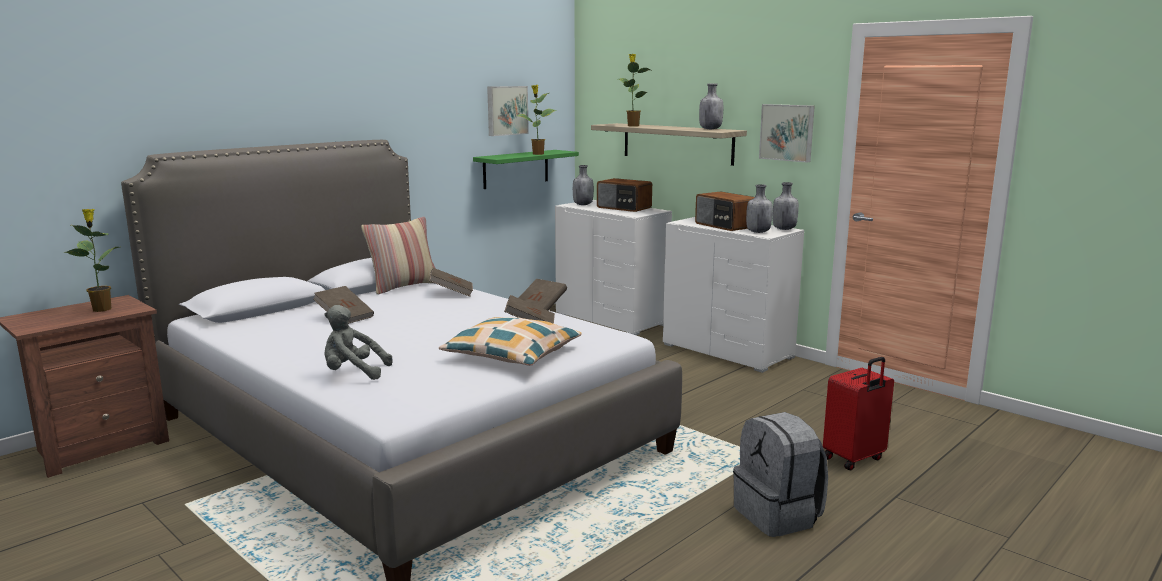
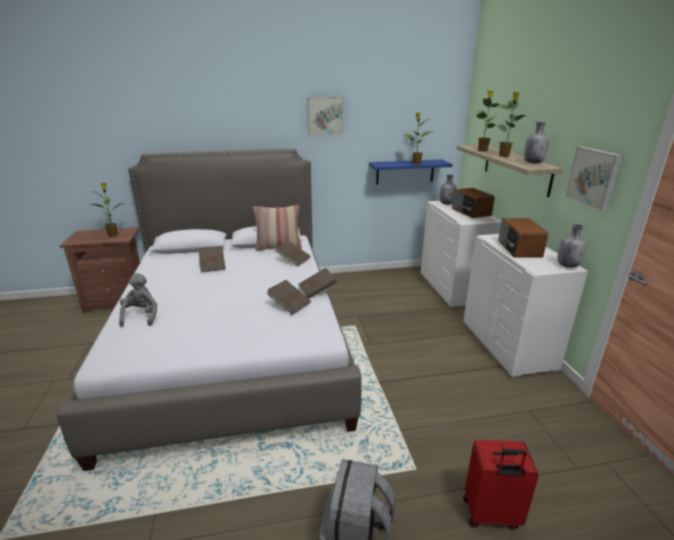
camera: 35 degrees right, 10 degrees up
(353, 373) = (141, 316): grey plush toy -> grey plush toy turned 45 degrees clockwise
(506, 110) = (400, 130): picture -> picture (325, 115)
(512, 354) = (237, 331): pillow -> none
(516, 169) = (405, 172): green shelf -> blue shelf
(668, 127) = (504, 156): none -> potted plant
(757, 232) = (536, 264): grey bottle -> none

